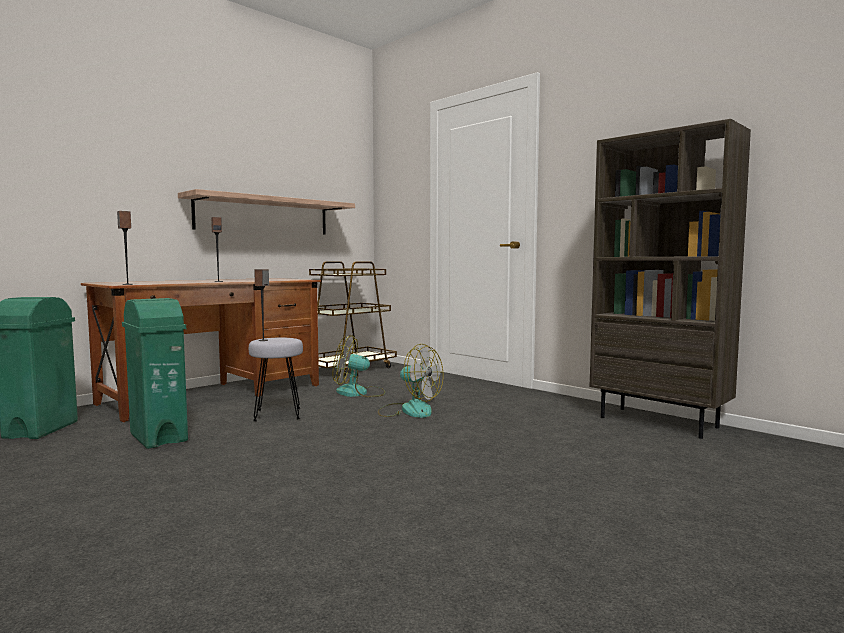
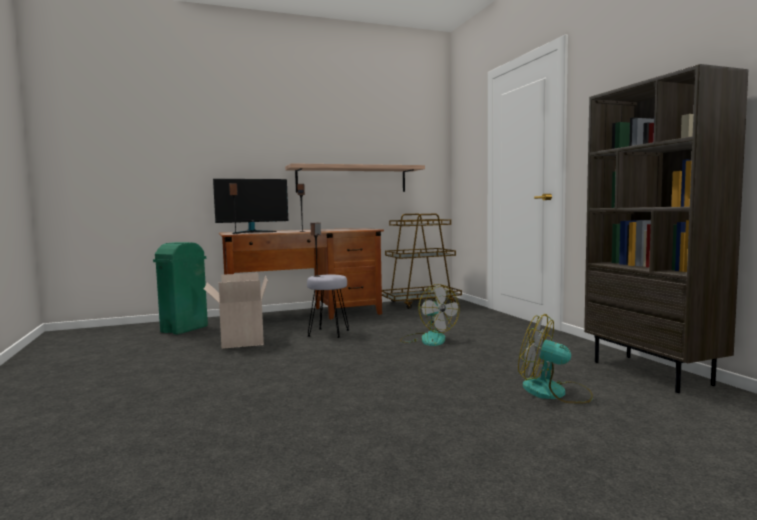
camera: 25 degrees right, 0 degrees up
(143, 282) = (253, 232): none -> monitor
(159, 437) = (240, 340): green trash can -> cardboard box
(359, 393) = (405, 322): fan -> fan (554, 392)

